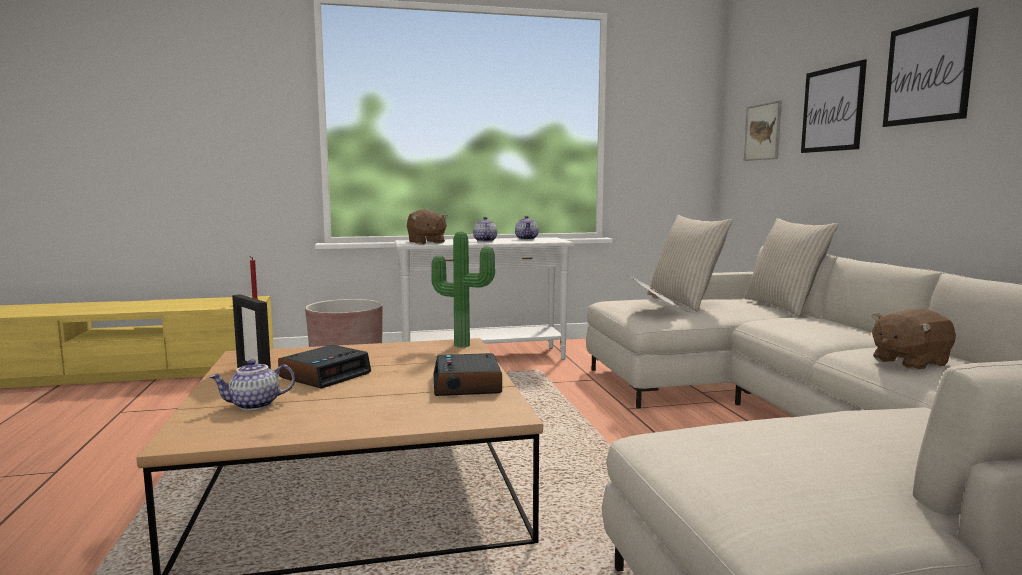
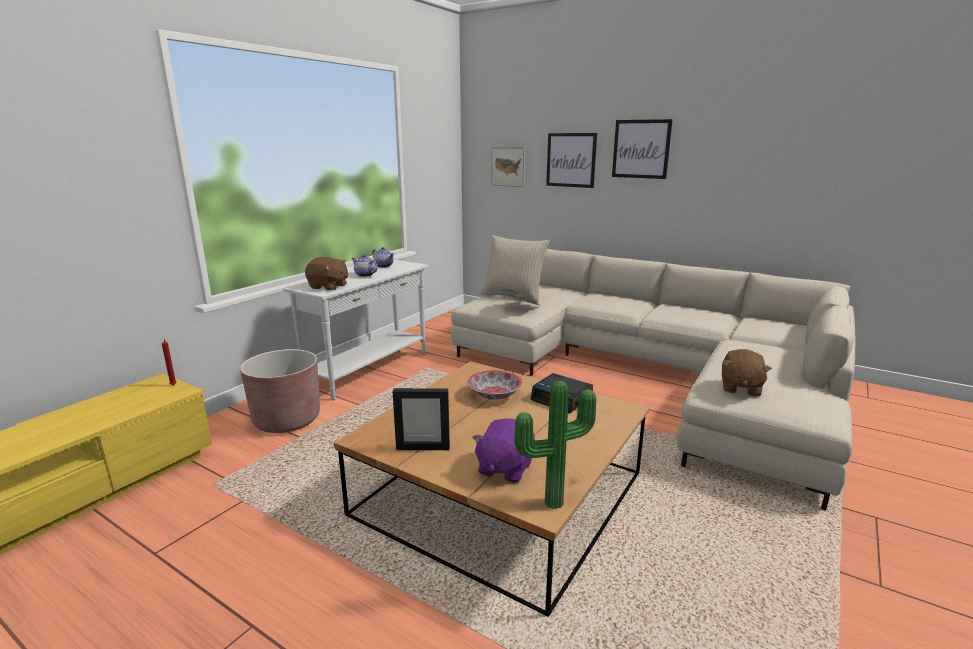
camera: 45 degrees left, 10 degrees up
(254, 405) = (504, 468): teapot -> purple plush toy
(325, 375) = (473, 428): alarm clock -> none
(418, 362) = (494, 394): none -> bowl
(463, 344) = (478, 370): potted plant -> potted plant (551, 501)
(784, 307) = (559, 287): beige pillow -> none
(909, 362) = (686, 316): brown plush toy -> brown plush toy (740, 388)

